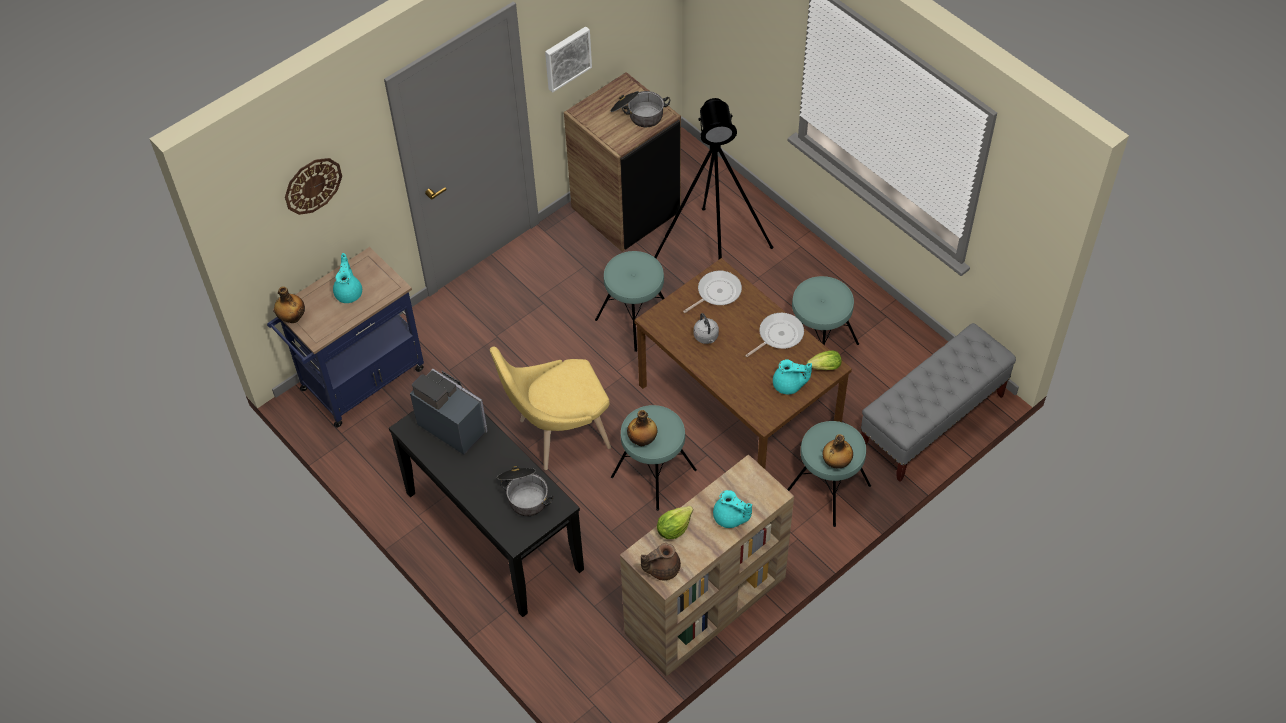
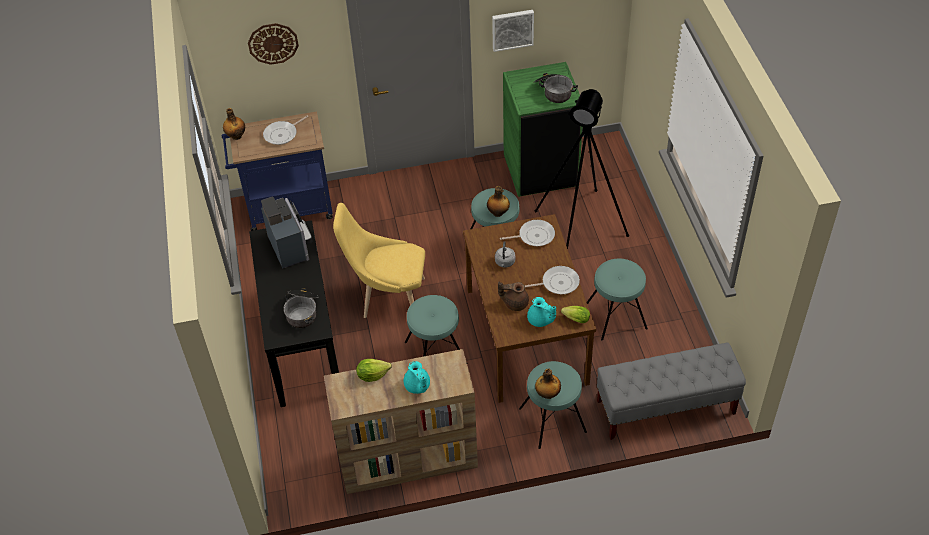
camera: 30 degrees right, 5 degrees down
(349, 292) = (282, 134): turquoise teapot -> frying pan
(626, 209) = (541, 170): brown cabinet -> green cabinet
(642, 440) = (420, 317): bottle -> bottle (498, 213)
(661, 568) = (344, 398): brown teapot -> brown teapot (515, 303)

